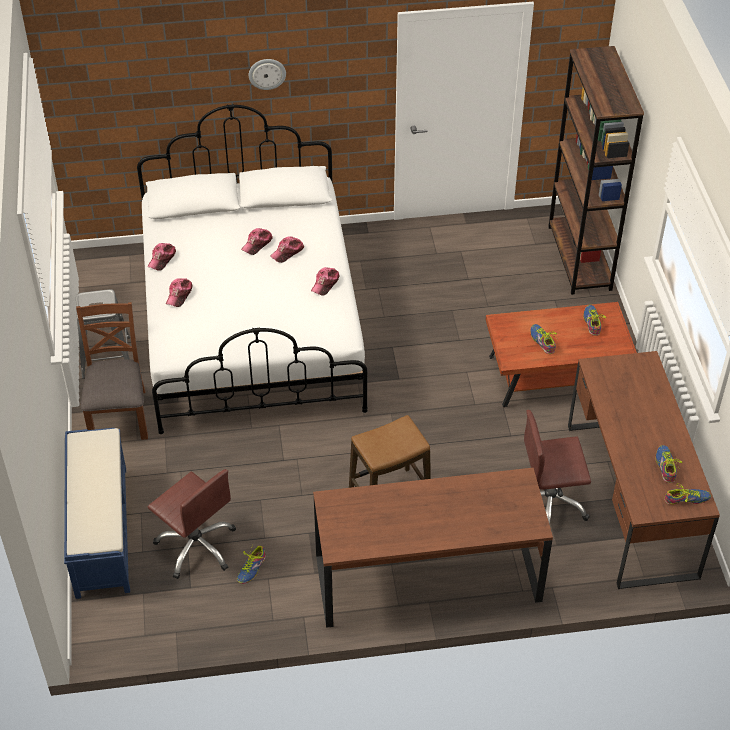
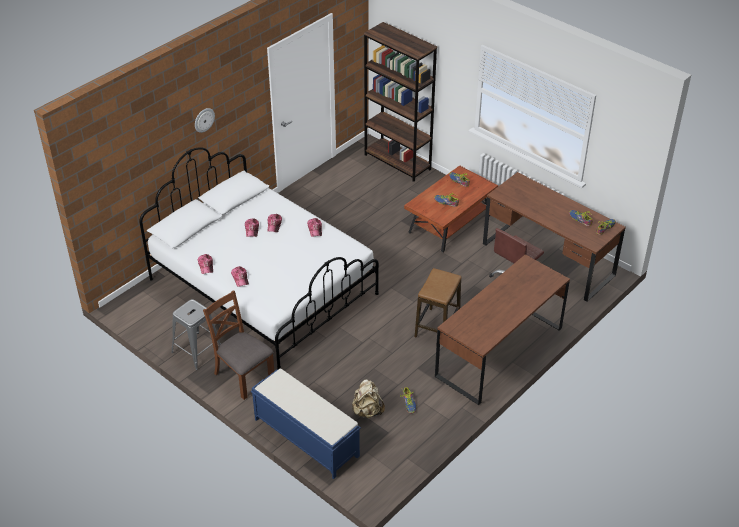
camera: 40 degrees left, 5 degrees down
(197, 546) = (367, 411): brown office chair -> beige backpack

